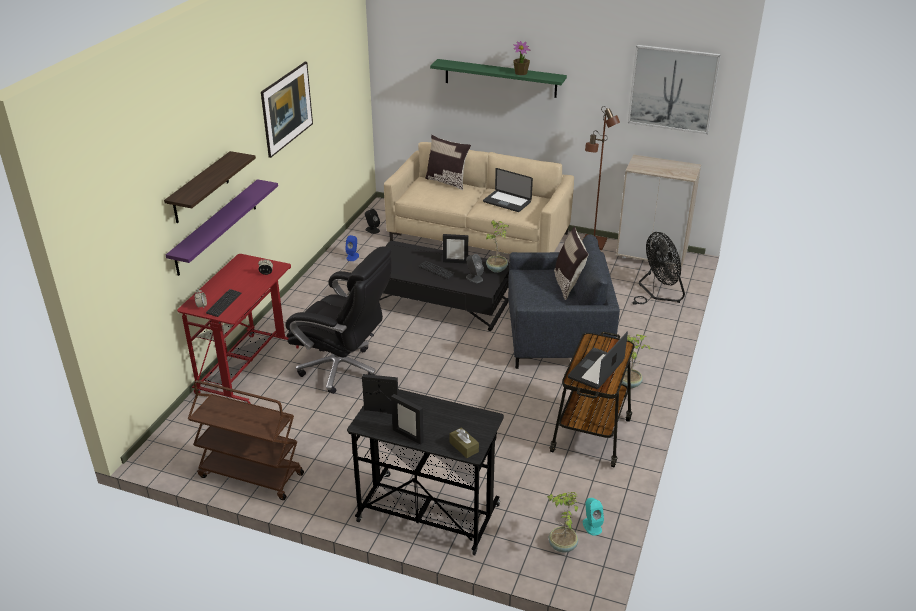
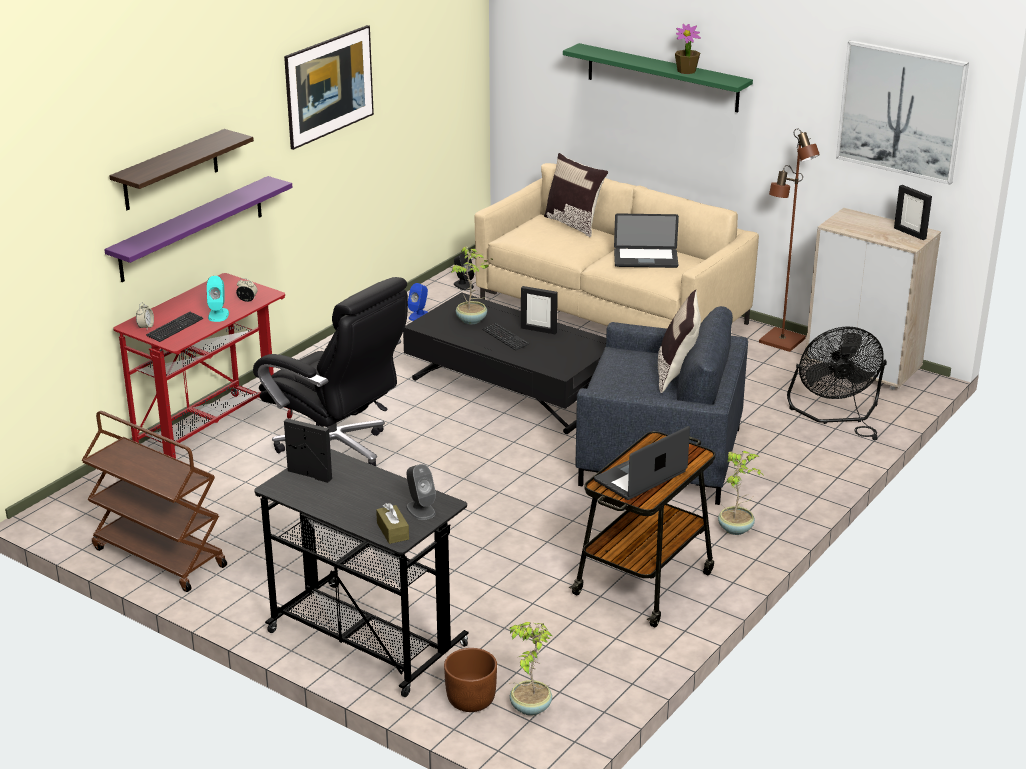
camera: 15 degrees right, 5 degrees down
(408, 435) = (328, 507): picture frame -> picture frame (910, 233)
(474, 278) = (554, 354): grey speaker -> grey speaker (420, 510)
(497, 269) = (593, 347): potted plant -> potted plant (472, 320)
(507, 202) = (645, 259): laptop -> laptop turned 45 degrees counterclockwise
(520, 548) = (470, 700): none -> brown planter
(592, 526) = (584, 692): turquoise speaker -> turquoise speaker (218, 315)
(654, 291) = (841, 415): black fan -> black fan turned 90 degrees counterclockwise

